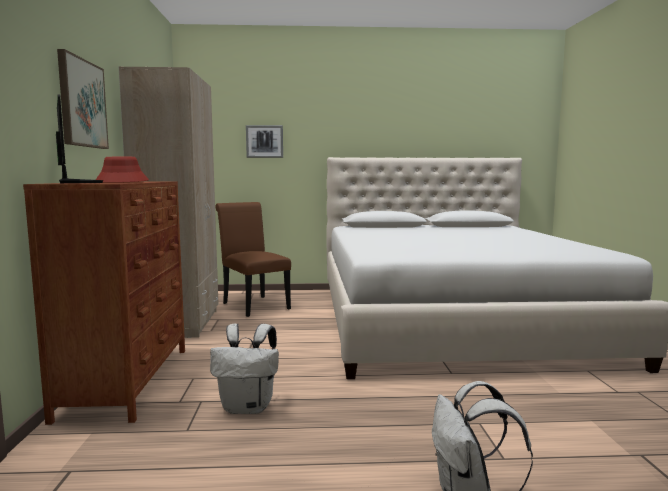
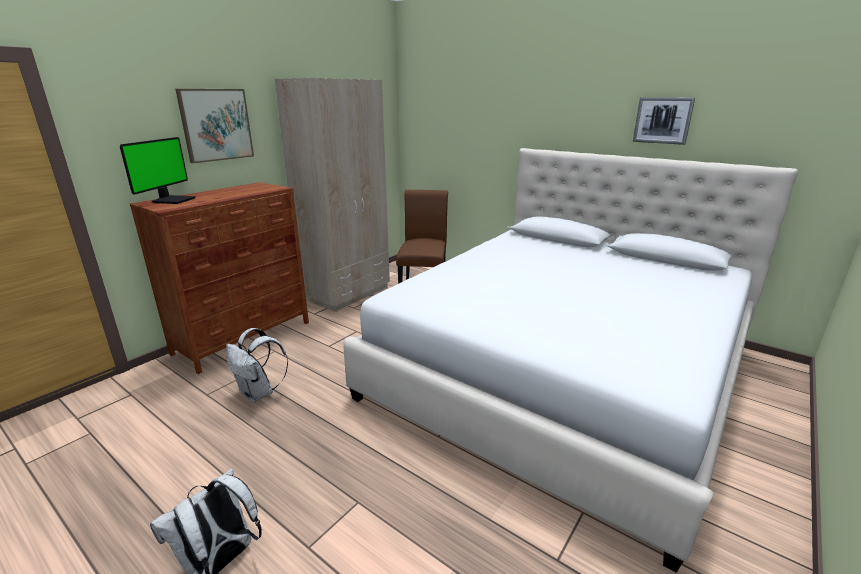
camera: 40 degrees right, 15 degrees up
(122, 182) = (225, 194): red hat -> none
(264, 141) = (467, 125): picture -> picture (662, 120)

